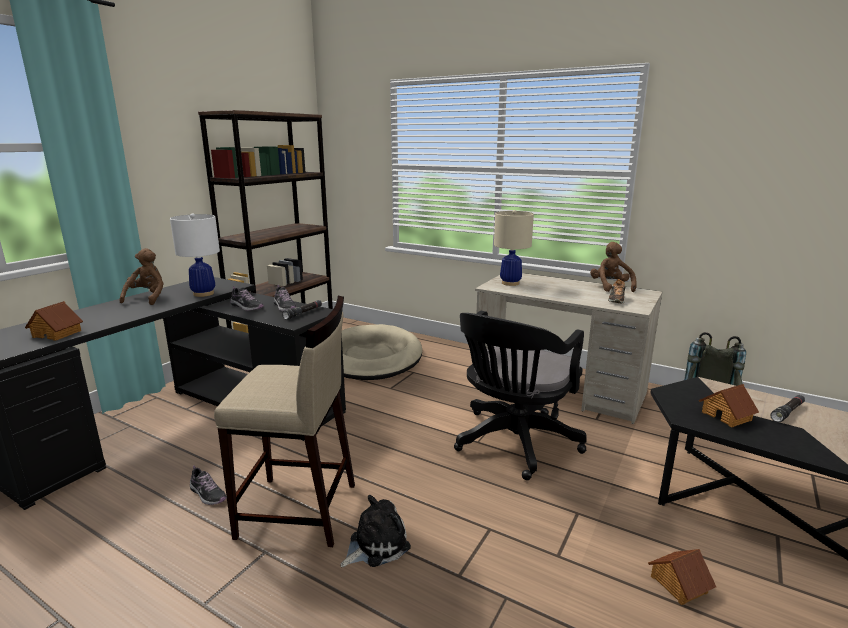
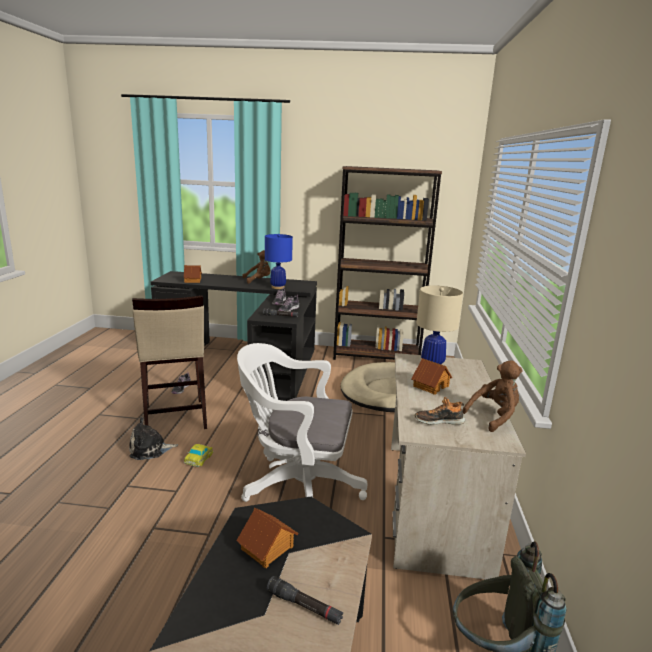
camera: 65 degrees right, 0 degrees up
(203, 294) = (278, 287): white table lamp -> blue table lamp
(376, 544) = (150, 449): plush toy -> plush toy turned 135 degrees clockwise
(425, 501) = (199, 458): none -> toy car
(513, 444) = (297, 487): black office chair -> white office chair
(678, 584) = (129, 600): toy house -> toy house (430, 386)

